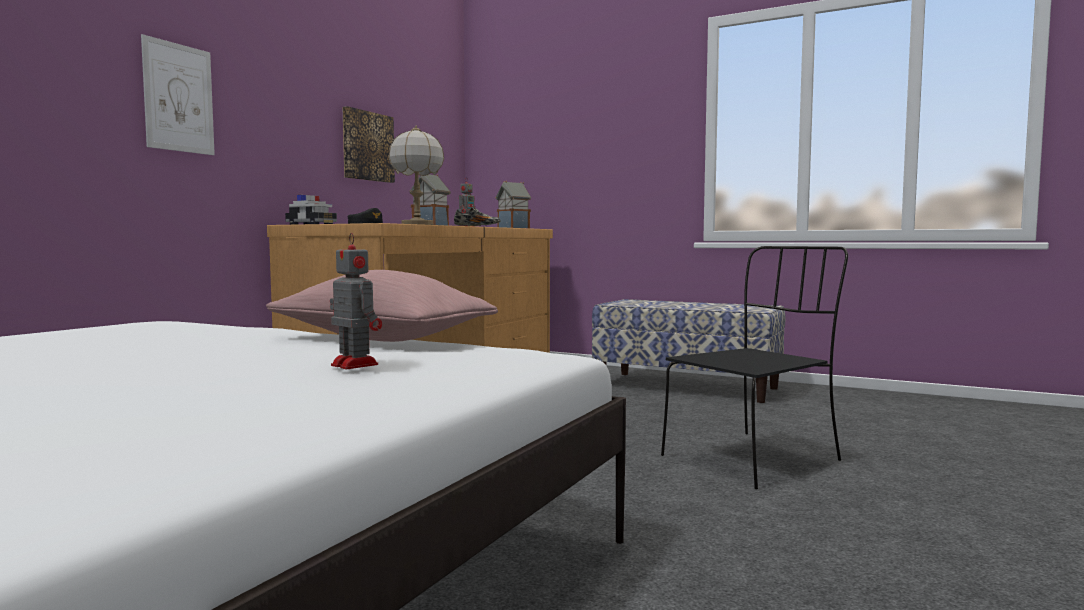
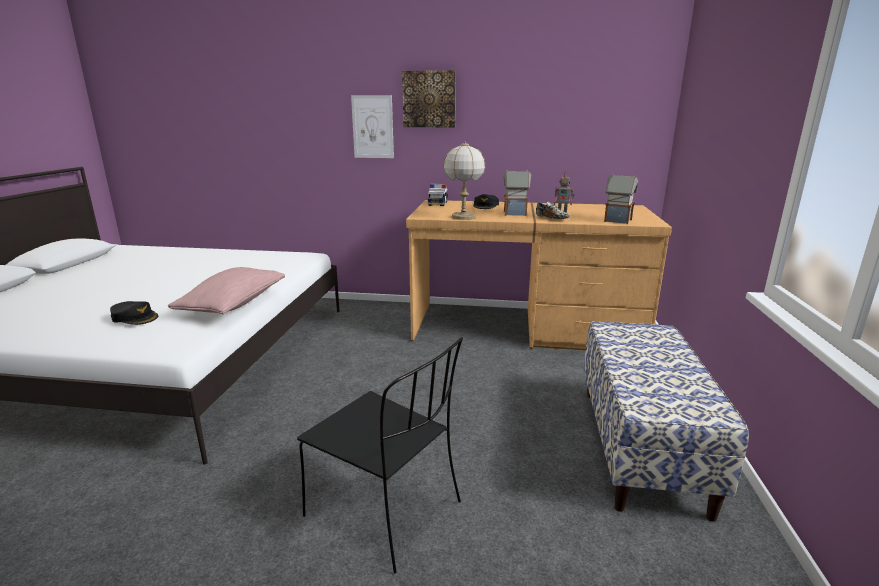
camera: 70 degrees right, 15 degrees up
(353, 364) = (135, 317): toy robot -> black cap
(367, 146) = (528, 137): picture -> picture (429, 99)

